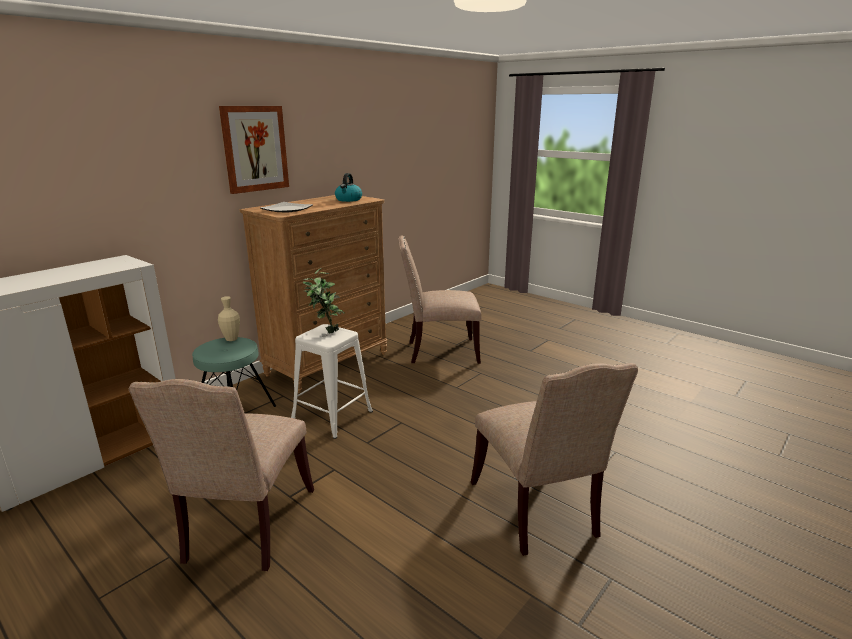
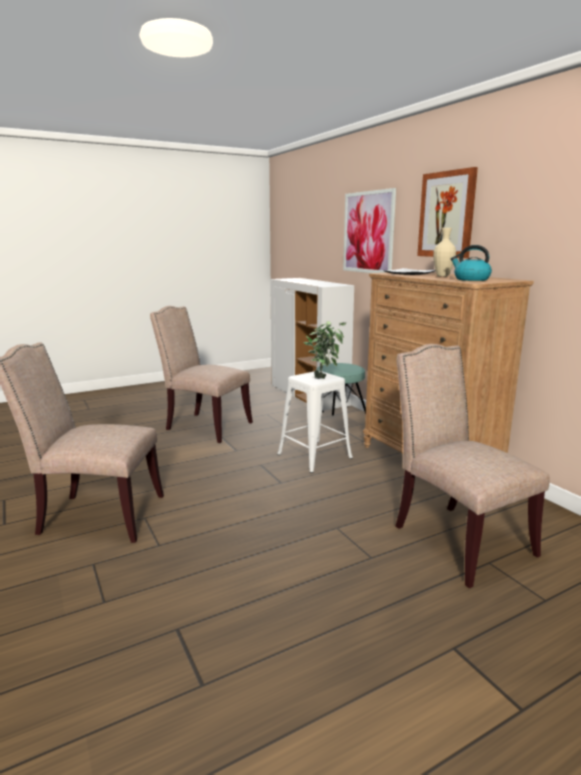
camera: 110 degrees right, 5 degrees down
(126, 177) = (368, 232): none -> picture
(231, 339) = (355, 368): beige vase -> beige vase (442, 276)
(439, 352) = (456, 539): beige chair -> beige chair turned 45 degrees counterclockwise

